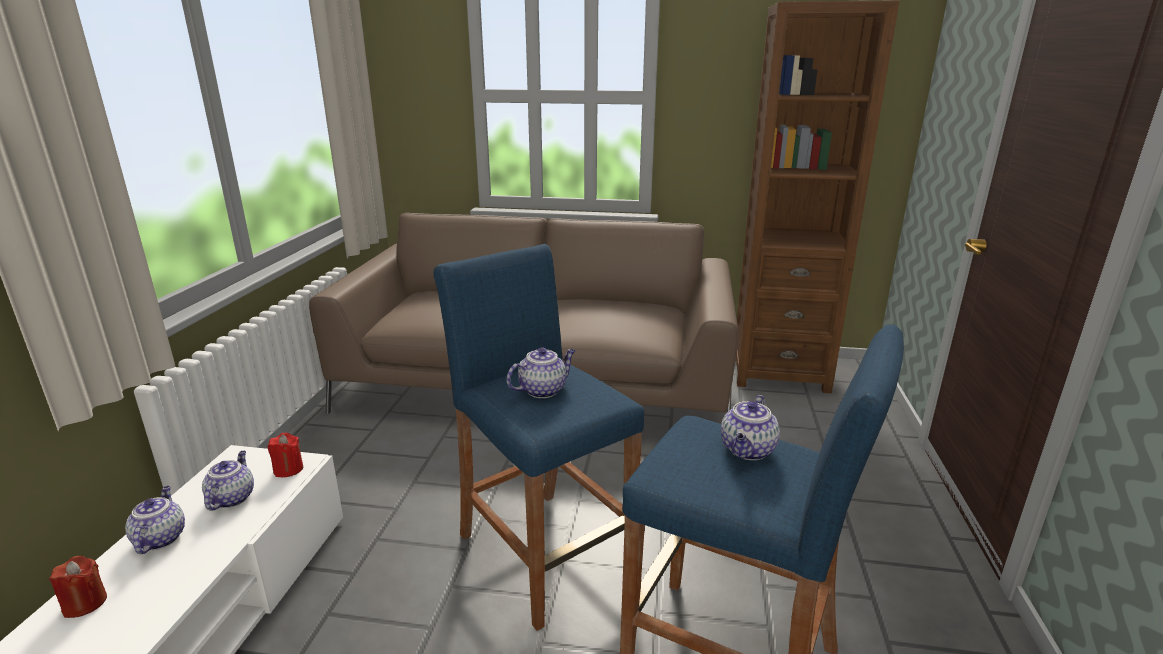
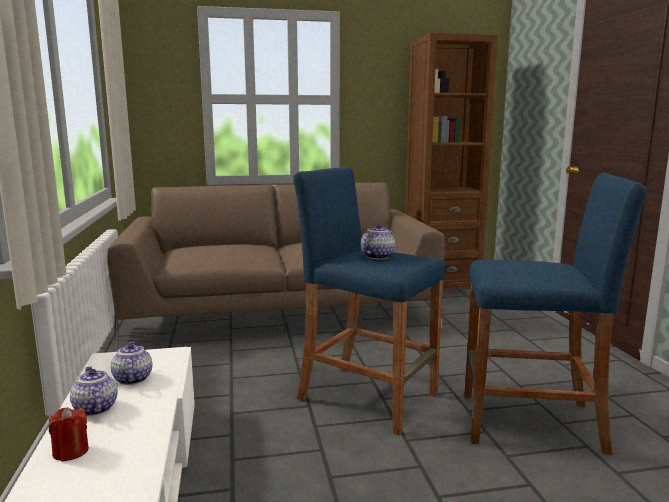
camera: 20 degrees left, 10 degrees down
(288, 469) = (163, 358): red candle -> none
(748, 451) = (533, 263): teapot -> none

